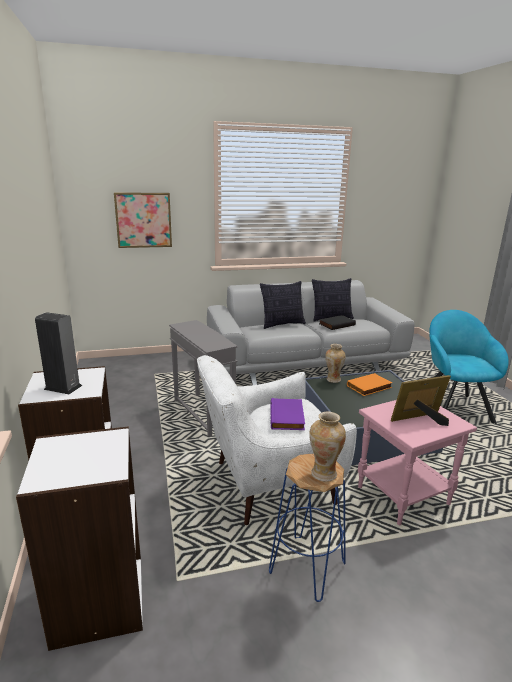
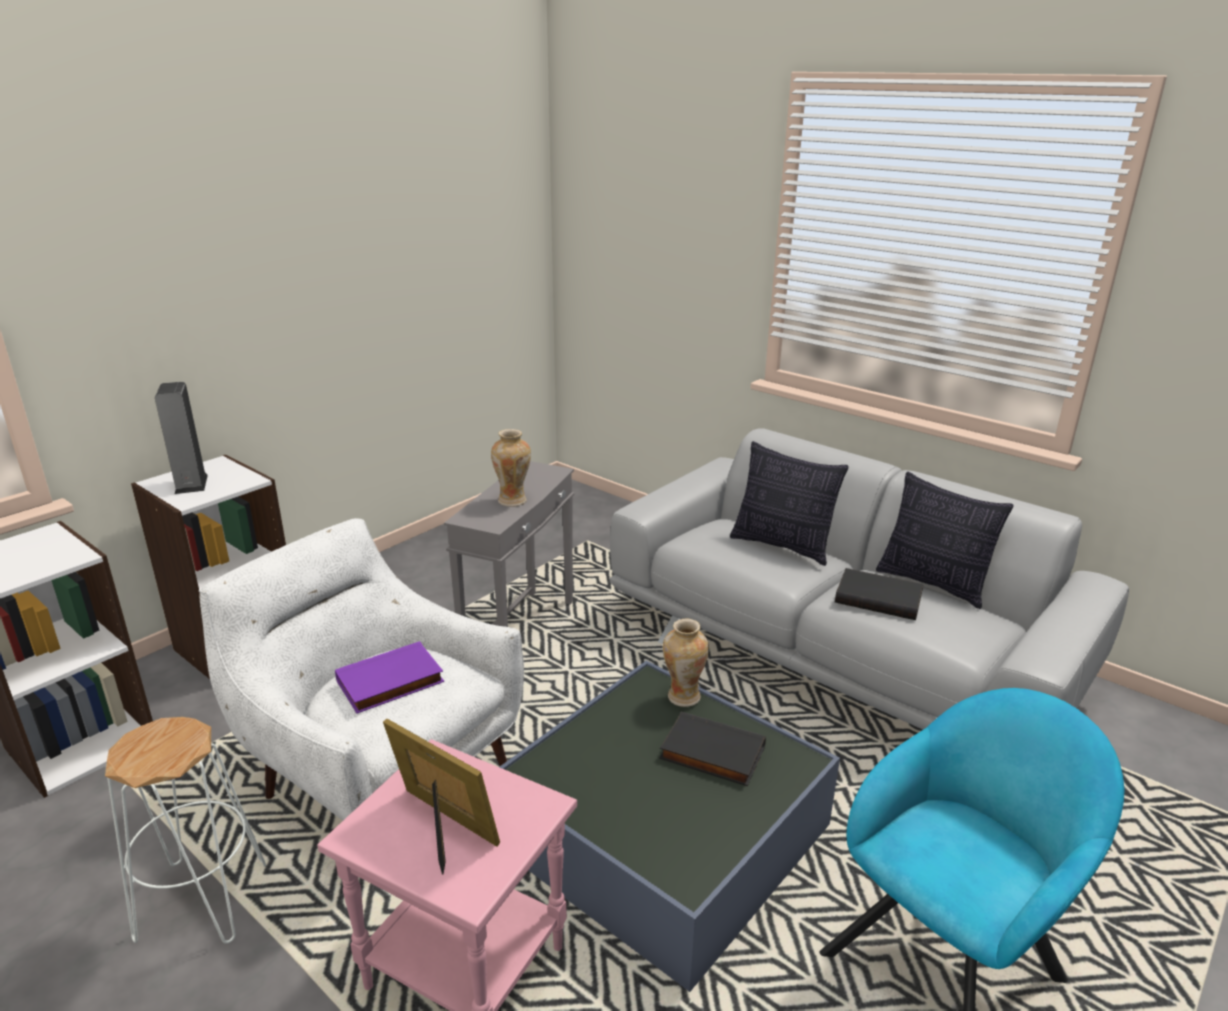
camera: 55 degrees right, 5 degrees up
(143, 220) = (656, 264): picture -> none
(306, 567) = (202, 900): blue stool -> white stool
(324, 473) = (147, 757): vase -> vase (513, 501)
(369, 387) = (711, 754): orange book -> black book

